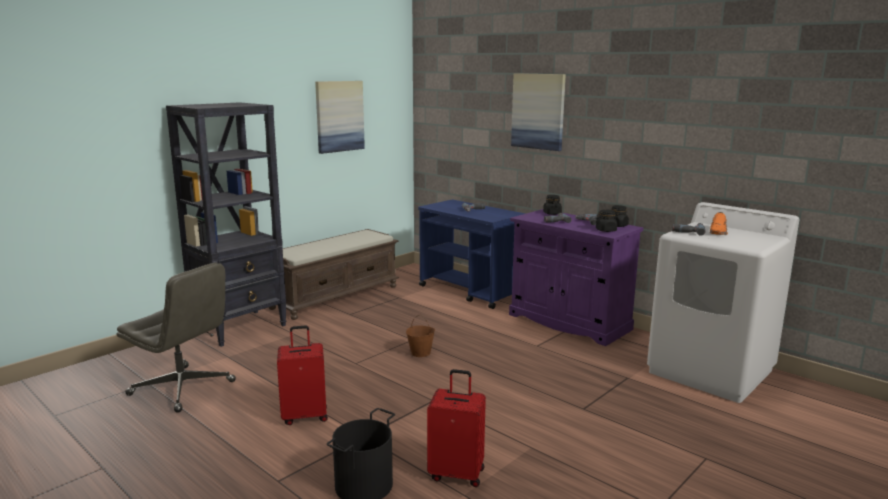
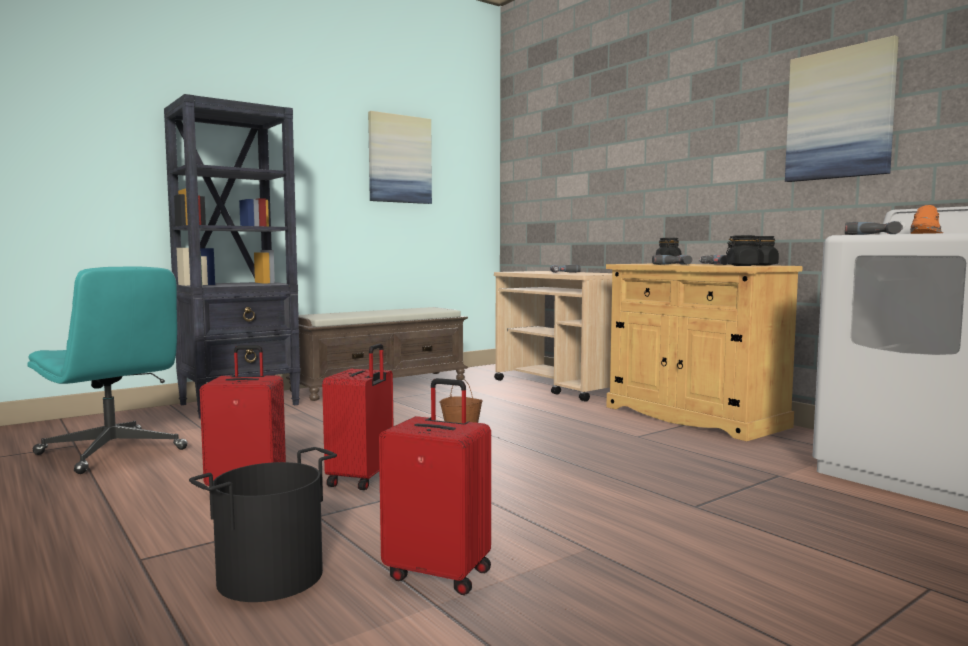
camera: 10 degrees right, 10 degrees down
(183, 388) = (112, 452): grey office chair -> turquoise office chair
(374, 401) = (362, 479): none -> red suitcase
(470, 291) = (561, 386): blue cart -> beige cart
(538, 111) = (649, 132): picture -> picture (840, 114)
(569, 322) = (693, 417): purple cabinet -> beige cabinet

